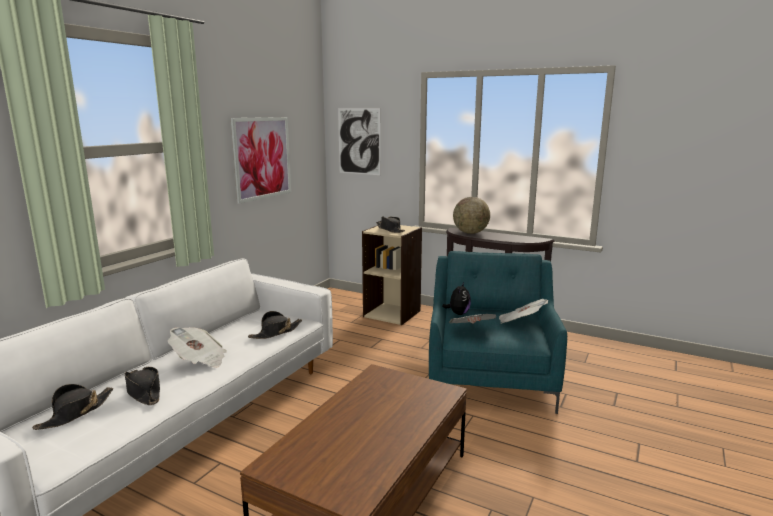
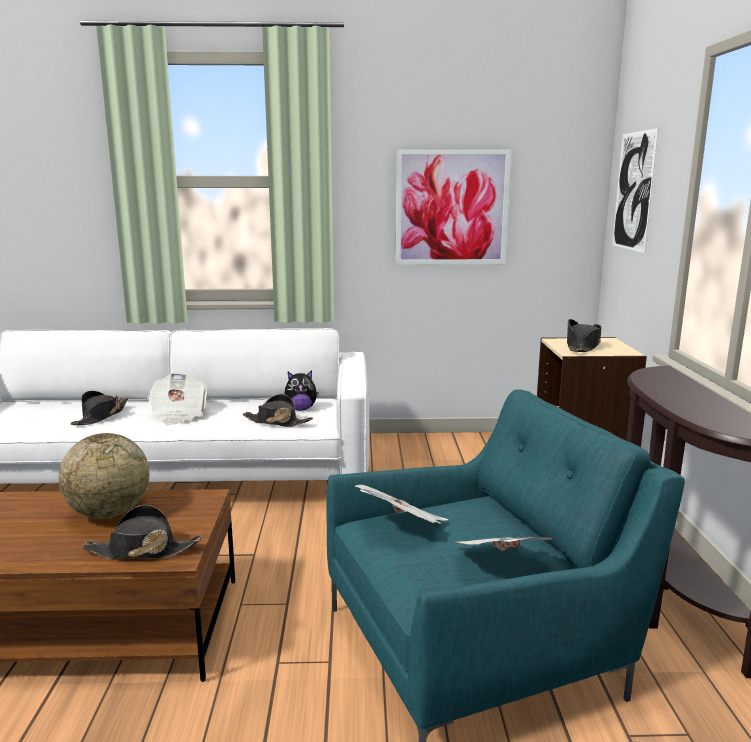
camera: 60 degrees right, 0 degrees up
(76, 413) = (56, 409): black hat -> black hat (142, 550)
(458, 313) = (465, 502): plush toy -> plush toy (301, 409)
(470, 233) = (665, 381): globe -> globe (109, 513)

